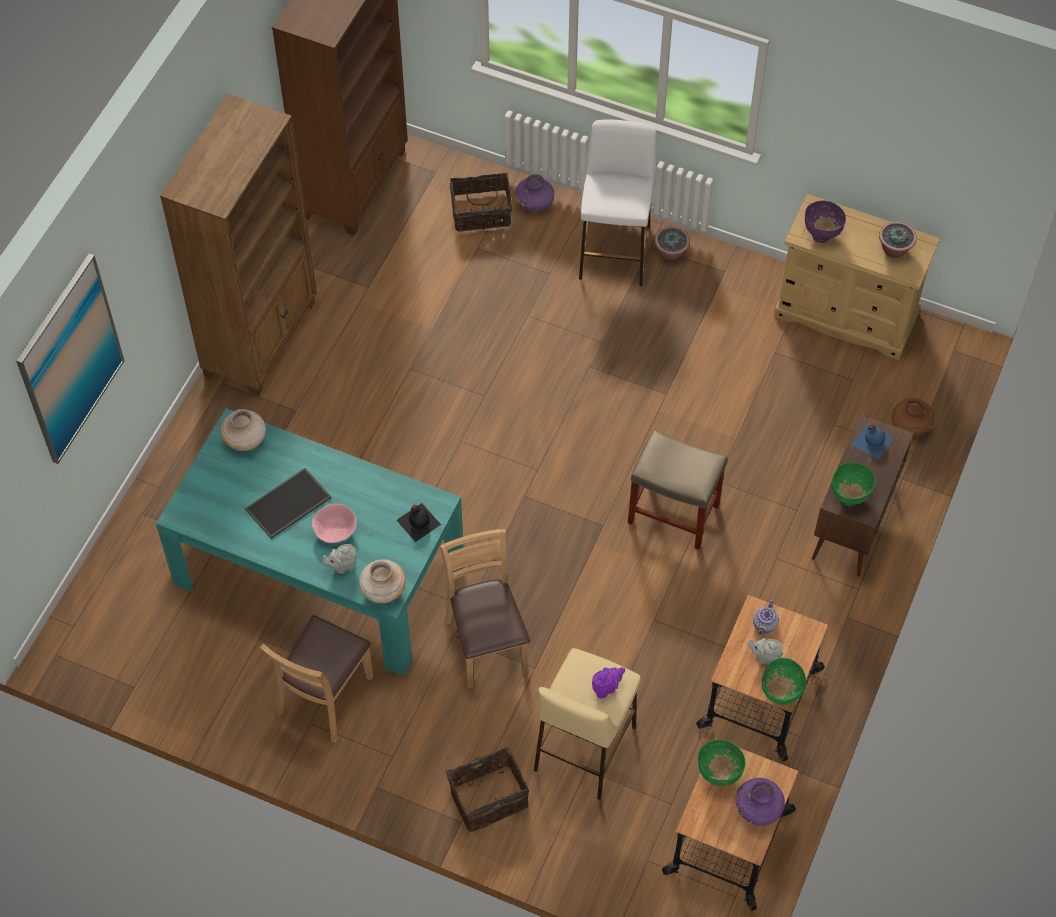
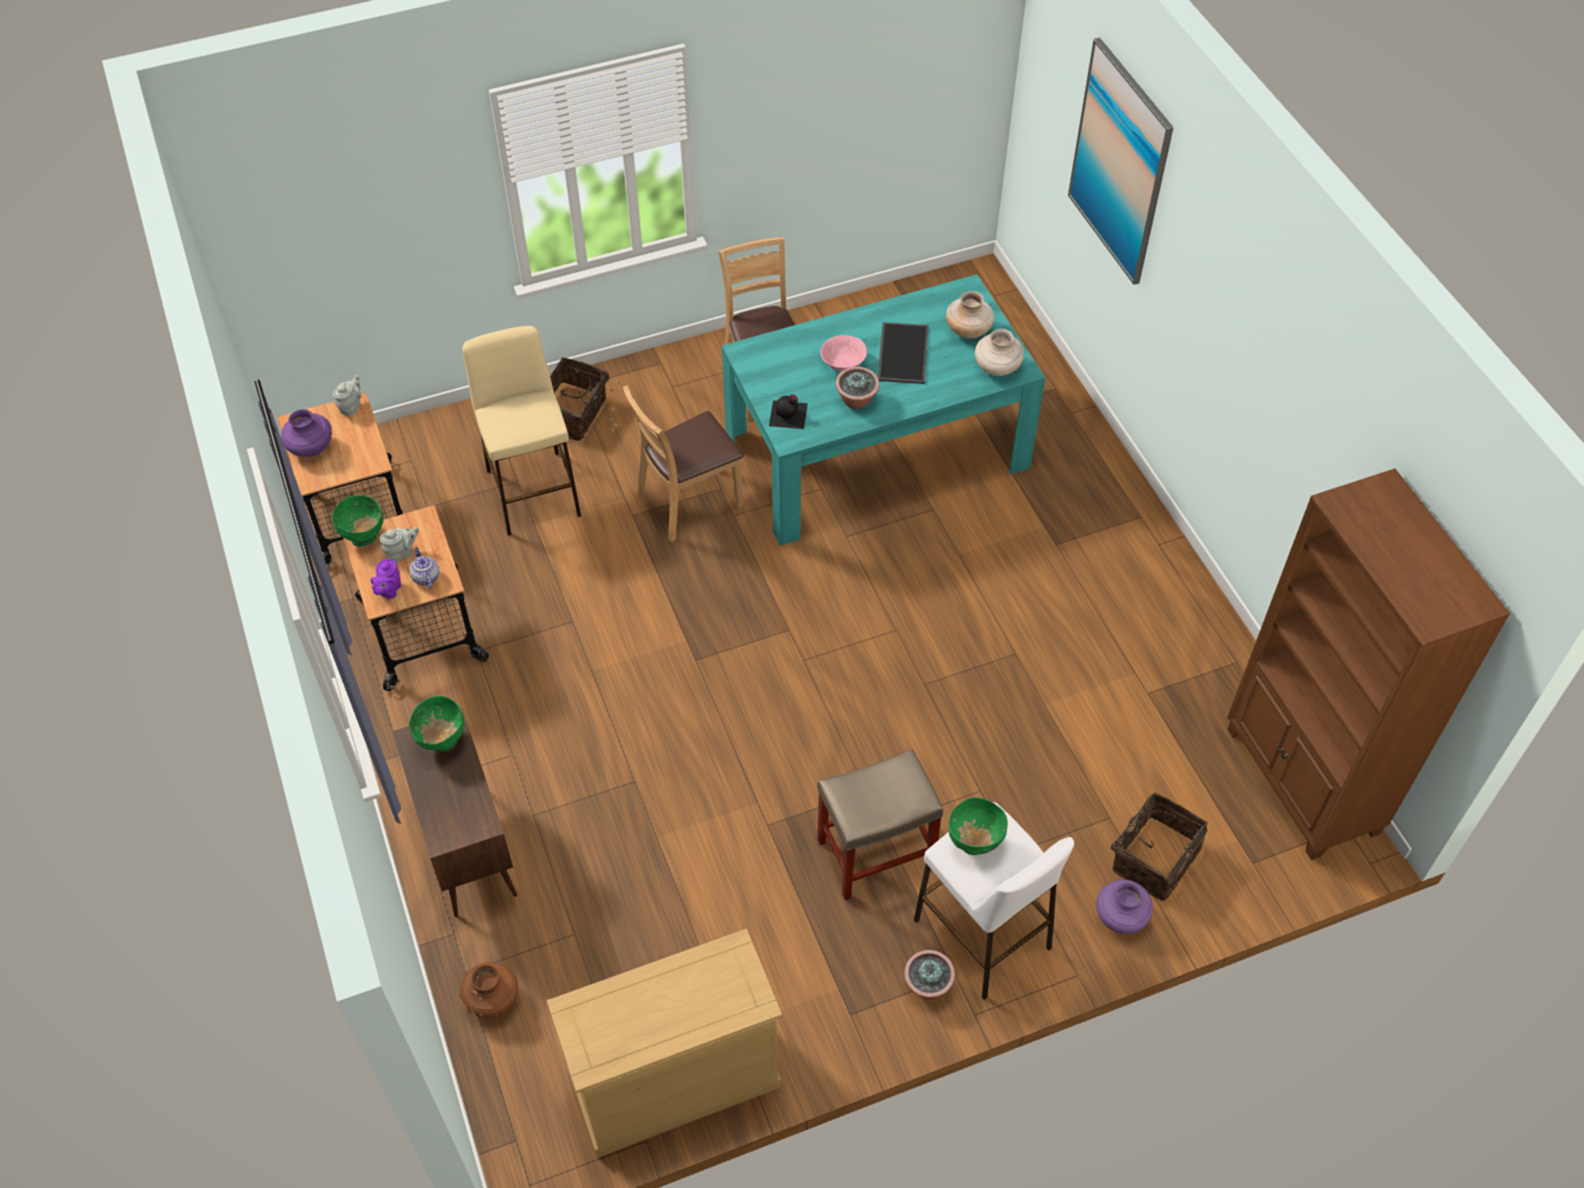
camera: 135 degrees right, 5 degrees down
(261, 338) = (1165, 575): brown bookcase -> none
(342, 566) = (806, 346): grey teapot -> grey teapot (351, 407)
(383, 590) = (755, 353): beige vase -> beige vase (968, 331)
(486, 644) = (688, 502): brown chair -> brown chair turned 120 degrees clockwise
(606, 688) = (507, 419): purple teapot -> purple teapot (389, 591)
(675, 514) = (643, 720): beige stool -> beige stool (874, 855)
(719, 774) = (365, 448): green bowl -> green bowl (974, 843)
(822, 234) = (714, 972): purple bowl -> none
(872, 440) = (466, 815): blue bottle -> none
(894, 250) = (615, 1024): potted plant -> potted plant (856, 401)

